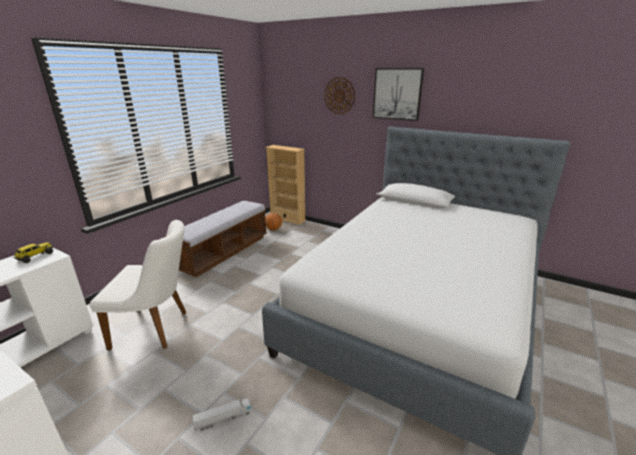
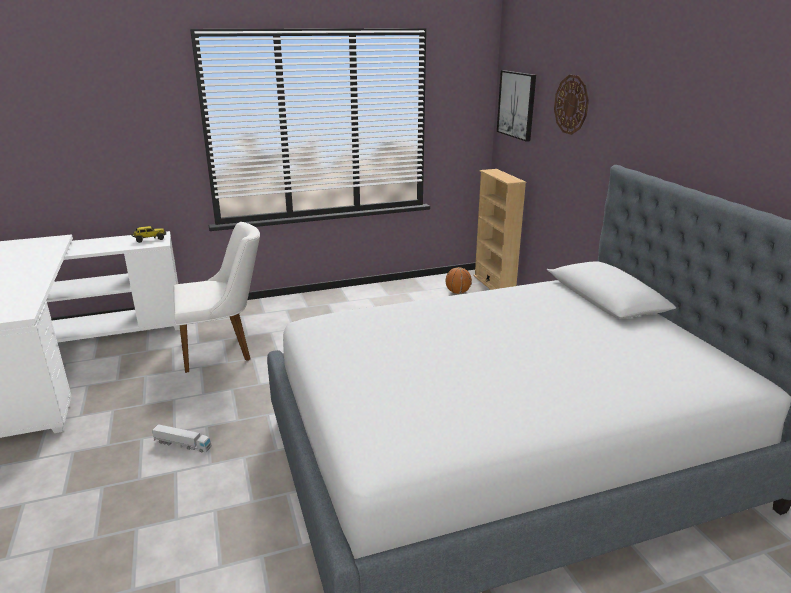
camera: 40 degrees right, 0 degrees up
(157, 329) = (224, 349): white chair -> white chair turned 60 degrees counterclockwise
(224, 252) = (368, 300): bench -> none
(397, 94) = (638, 111): picture -> picture (517, 105)

